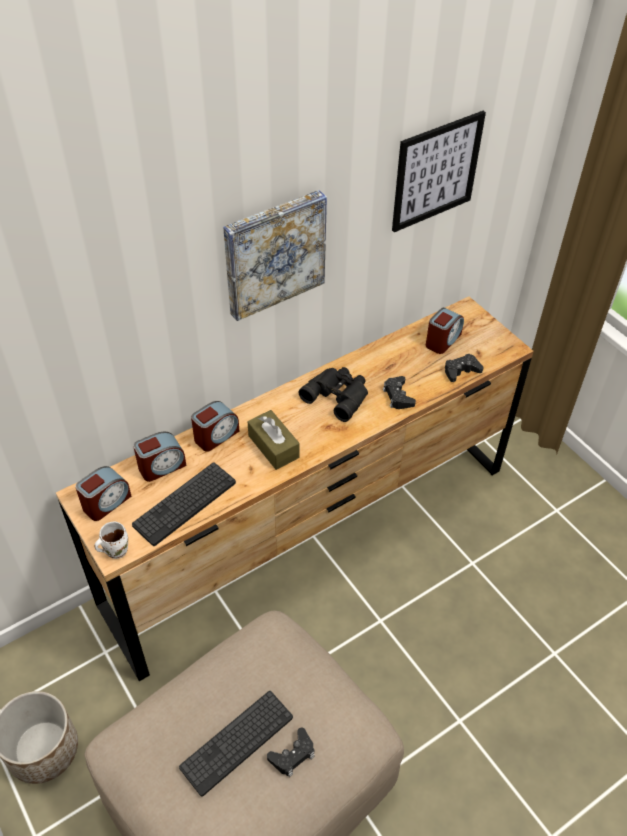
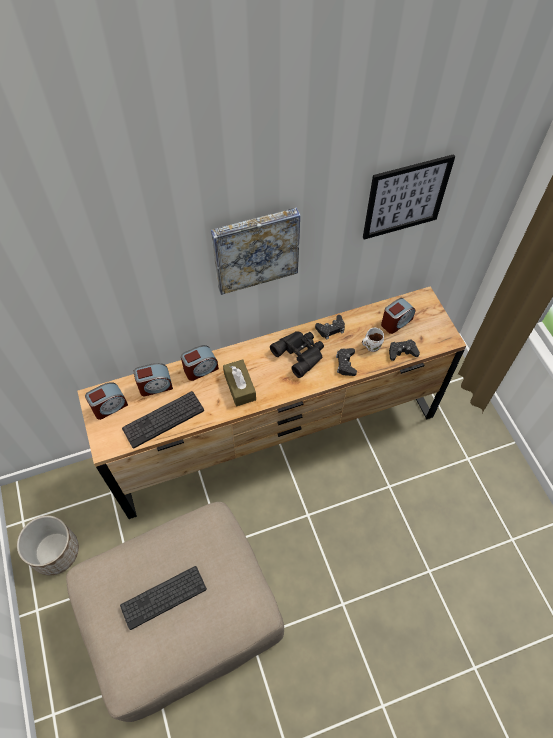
camera: 15 degrees right, 10 degrees up
(115, 549) = (105, 445): white mug -> white mug (371, 346)
(293, 755) = (199, 616): black game controller -> black game controller (331, 329)

